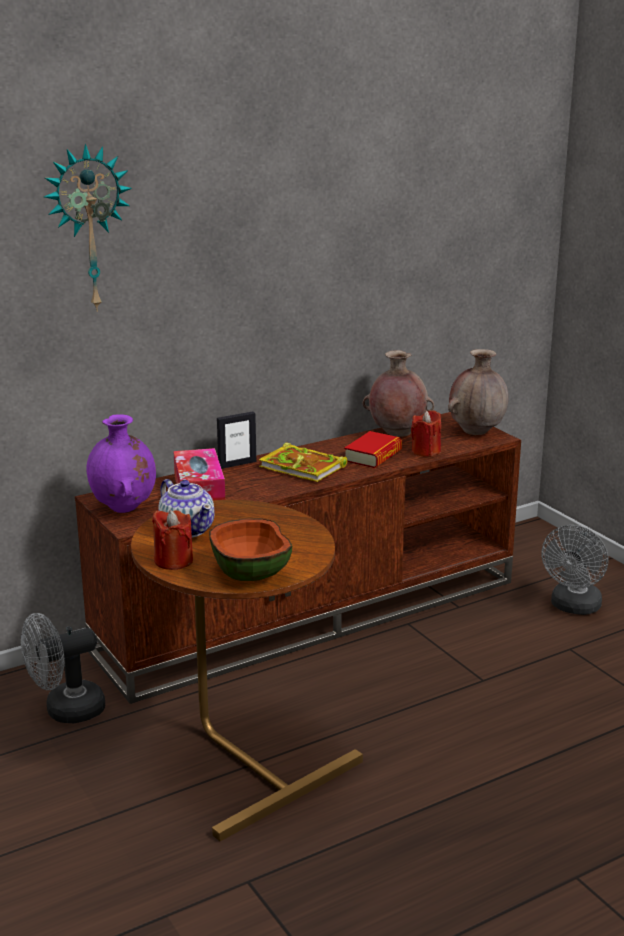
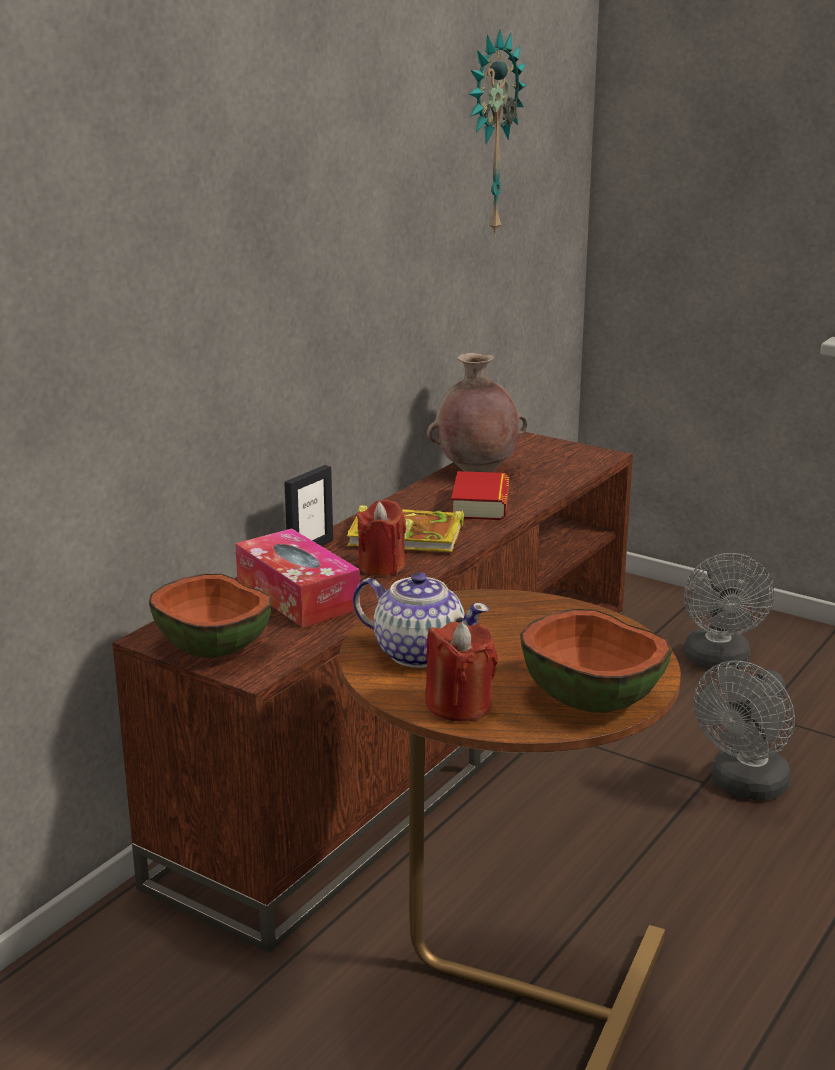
camera: 25 degrees left, 0 degrees up
(66, 711) = (178, 995): grey fan -> grey fan (744, 787)
(88, 228) = (108, 189): wall clock -> wall clock (489, 135)
(124, 508) = (214, 645): purple vase -> bowl
(426, 451) = (539, 487): red candle -> red candle (381, 566)
(476, 431) = (569, 452): brown vase -> none

